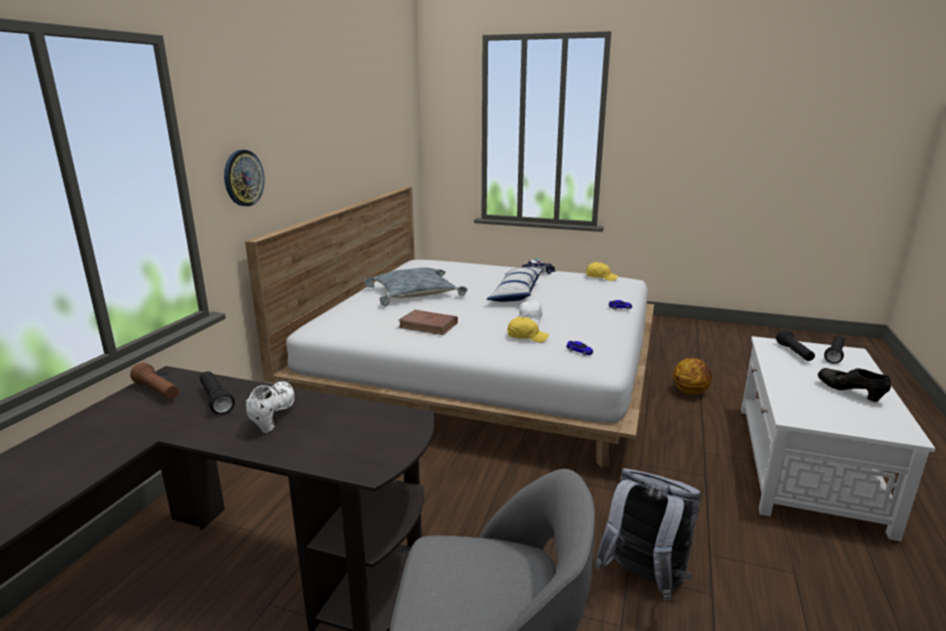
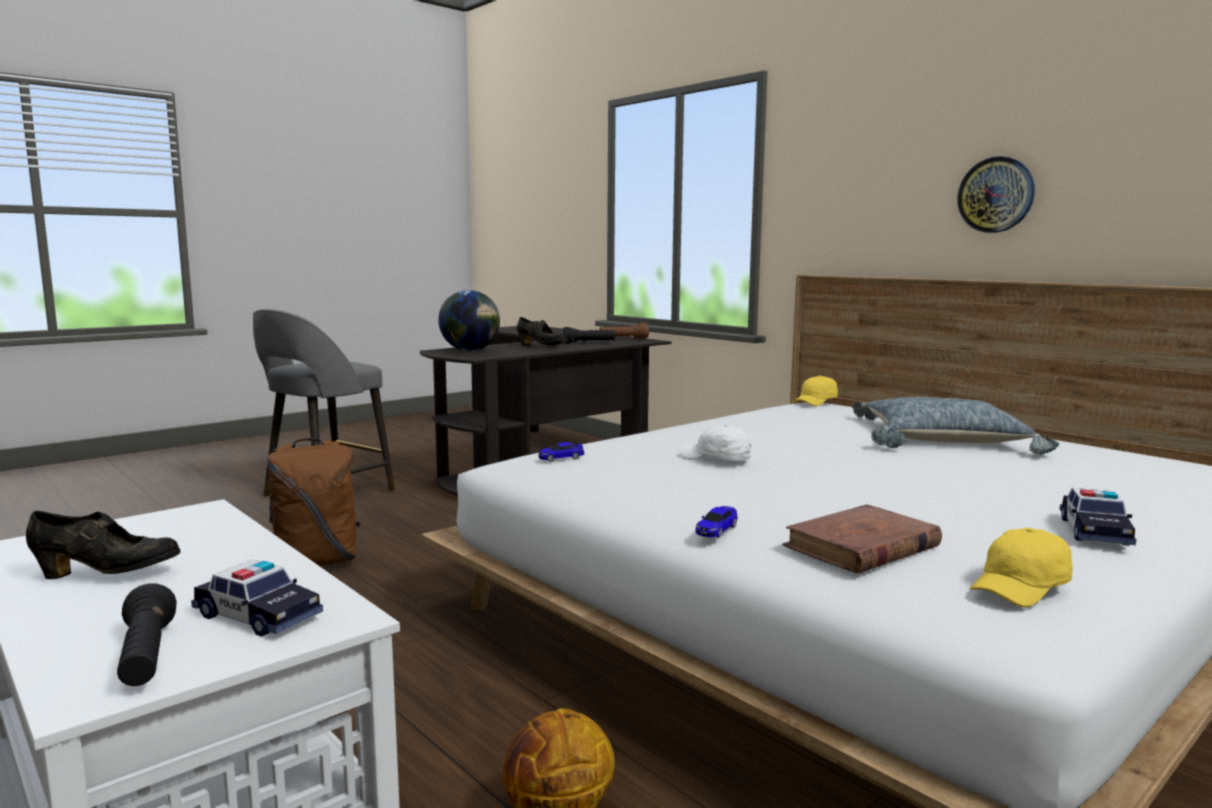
camera: 120 degrees right, 10 degrees down
(243, 178) = (829, 206): wall clock -> wall clock (996, 195)
(273, 416) = (541, 346): white shoe -> black shoe
(350, 446) = (470, 350): none -> globe
(428, 325) = (759, 424): brown book -> brown book (861, 547)
(516, 293) = (886, 479): pillow -> none
(527, 337) = (651, 448): yellow cap -> yellow cap (816, 402)
(643, 580) = (316, 562): grey backpack -> brown backpack
(794, 353) = (257, 616): black flashlight -> toy car

